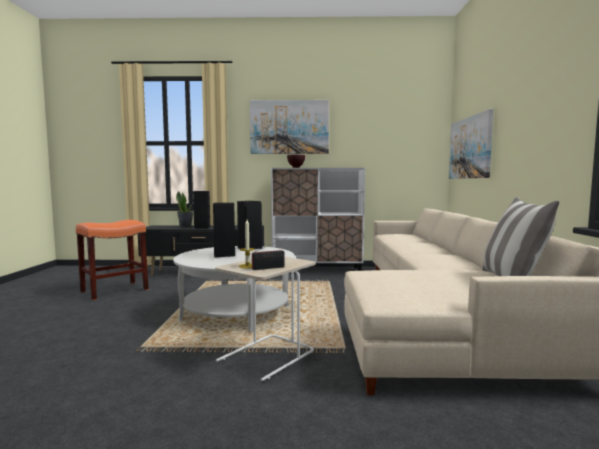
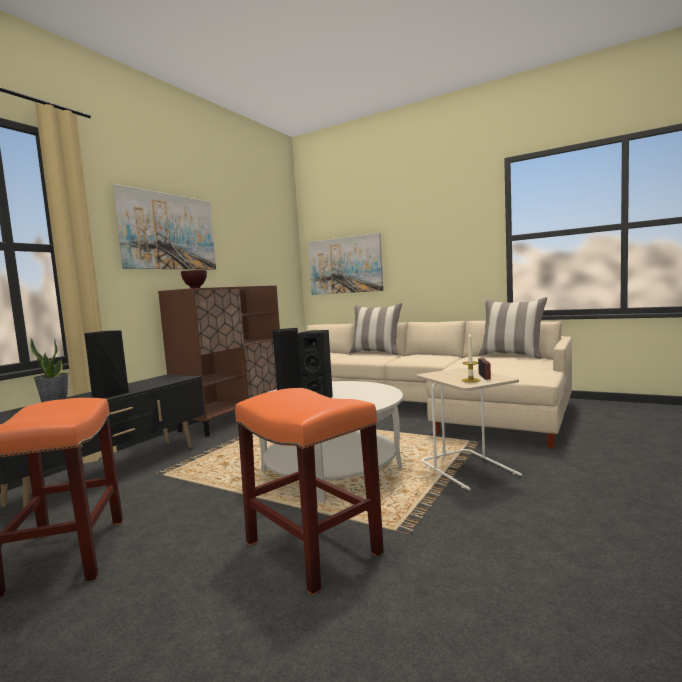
camera: 60 degrees left, 0 degrees up
(119, 330) = (311, 547): none -> orange stool
(317, 270) = (234, 417): white cabinet -> brown cabinet
(437, 245) = (376, 353): none -> pillow

